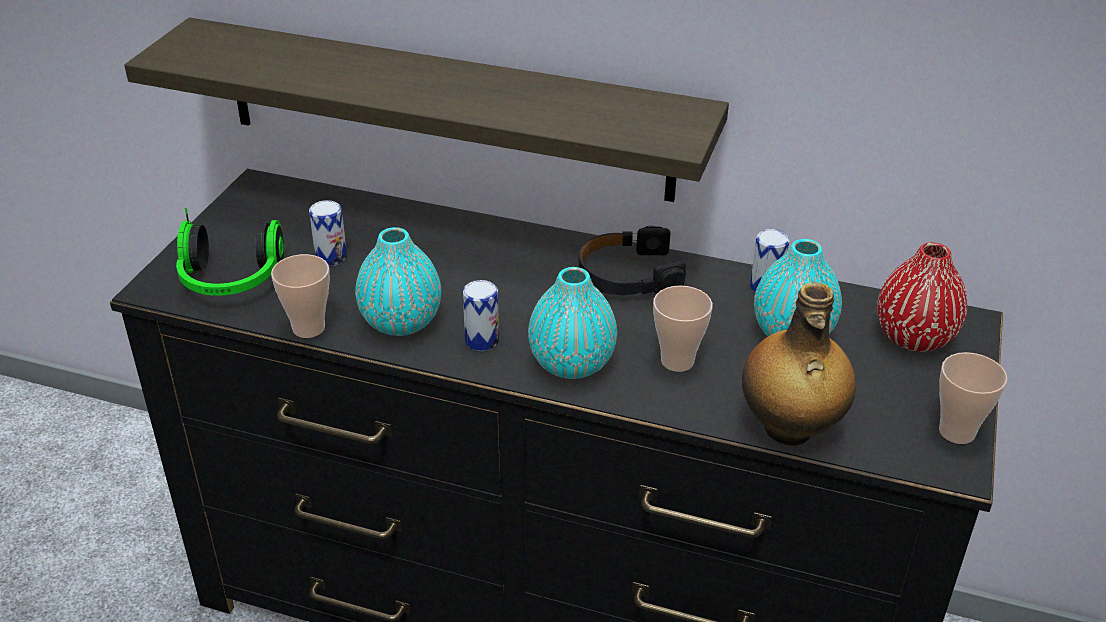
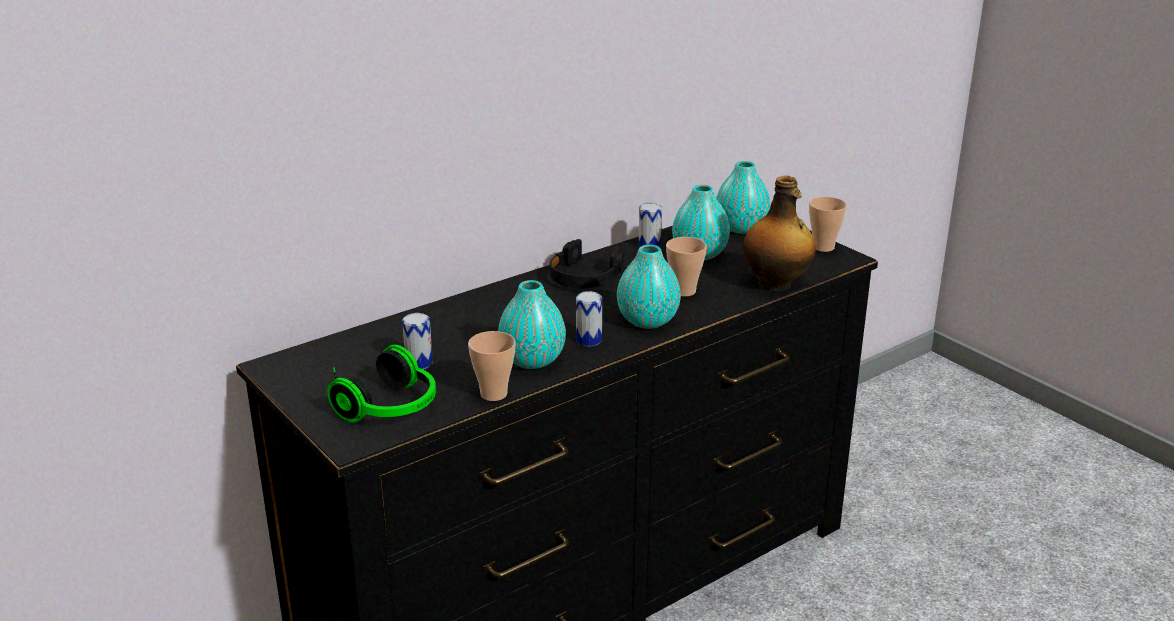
camera: 55 degrees left, 10 degrees down
(445, 109) = (403, 225): shelf -> none
(913, 337) = (741, 228): red vase -> turquoise vase

